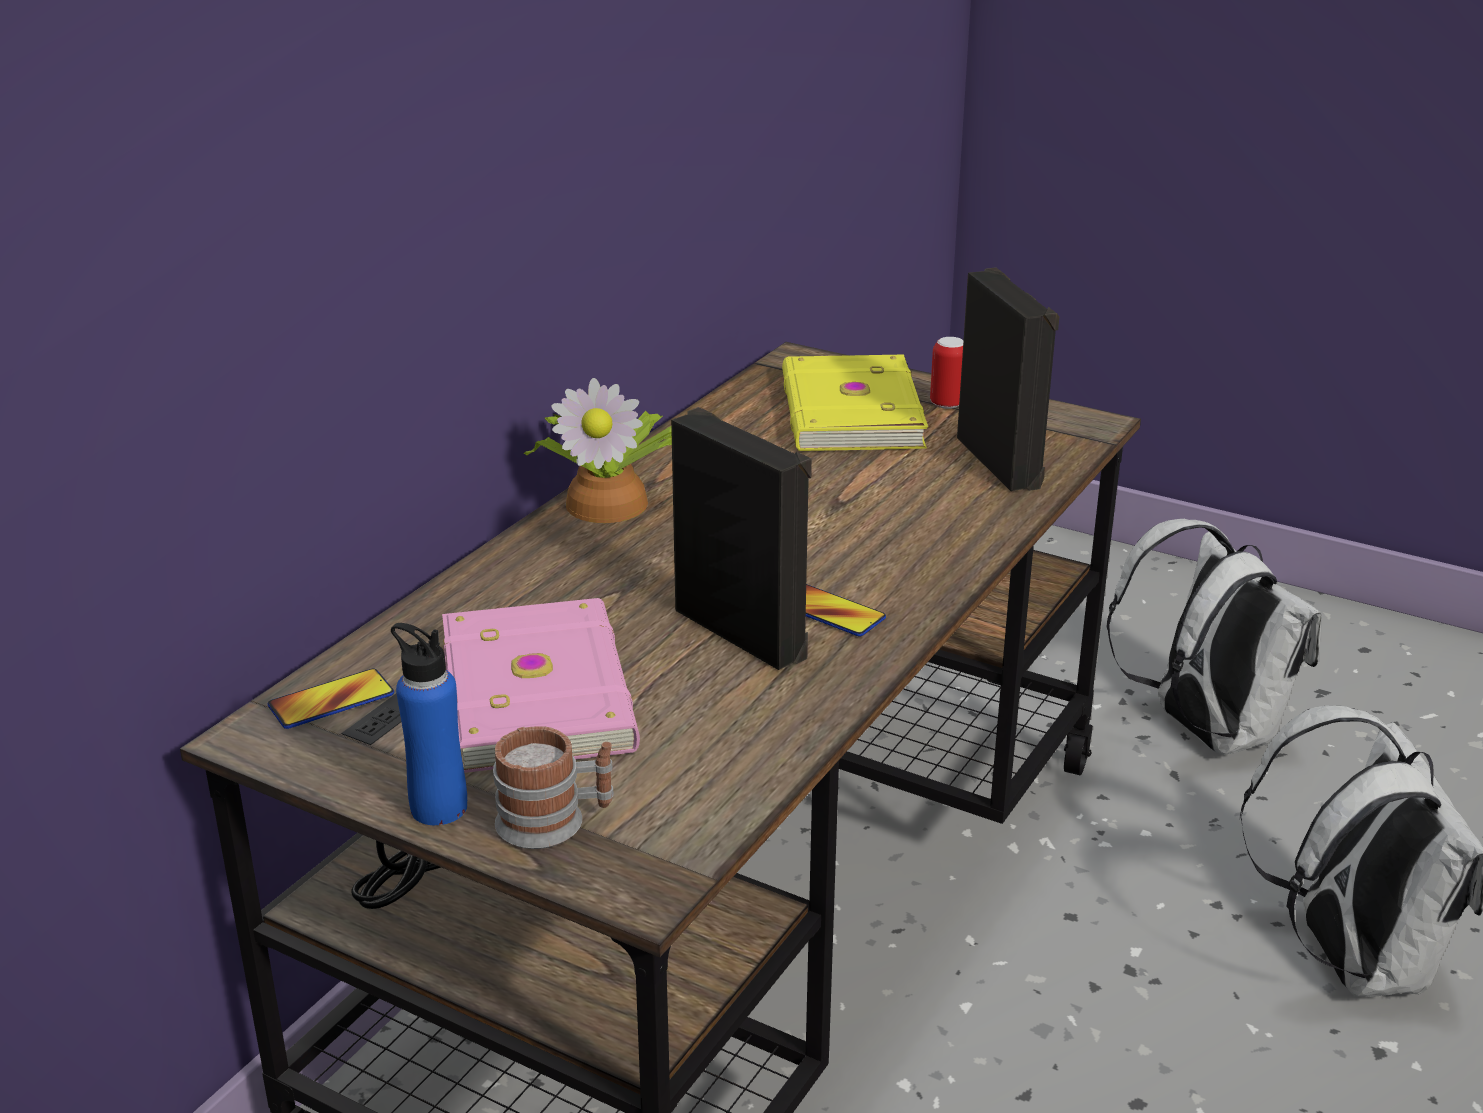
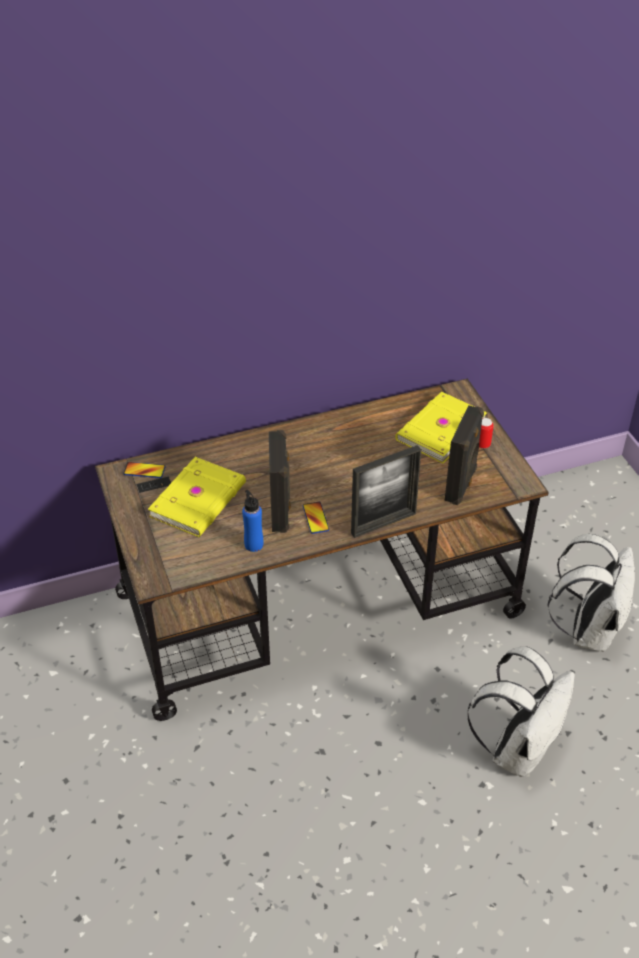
camera: 40 degrees right, 15 degrees up
(438, 808) = (133, 525): blue bottle -> blue bottle (254, 544)
(542, 692) = (200, 500): pink book -> yellow book
(555, 821) = (155, 547): mug -> none
(610, 501) = (307, 431): potted plant -> none
(964, 564) = (383, 523): none -> picture frame

